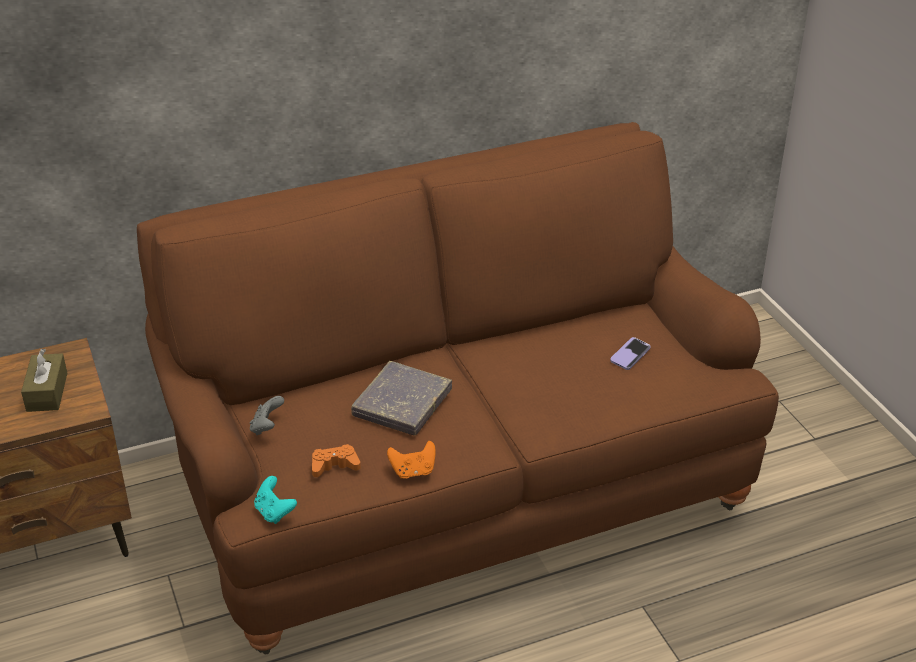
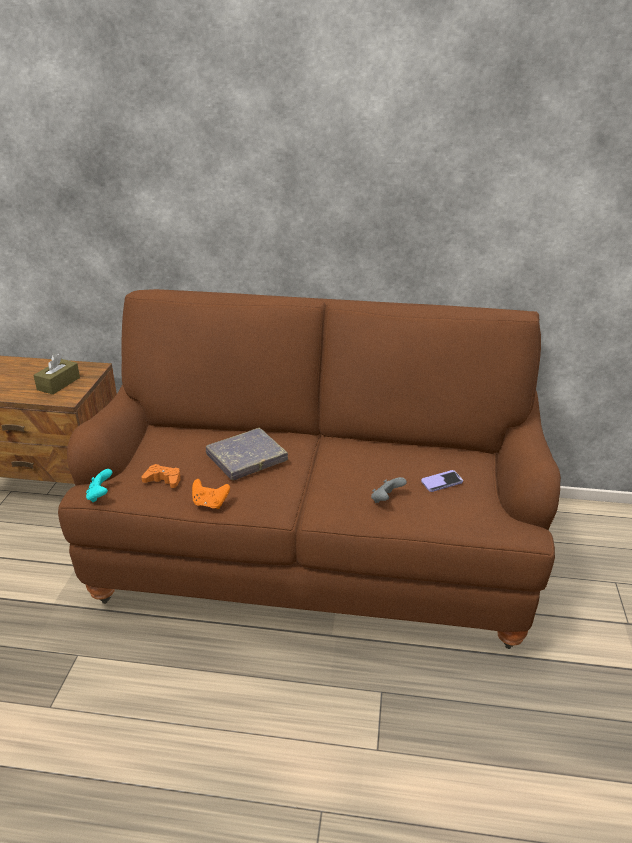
camera: 30 degrees right, 5 degrees down
(267, 427) = (152, 443): grey game controller -> grey game controller (386, 499)

